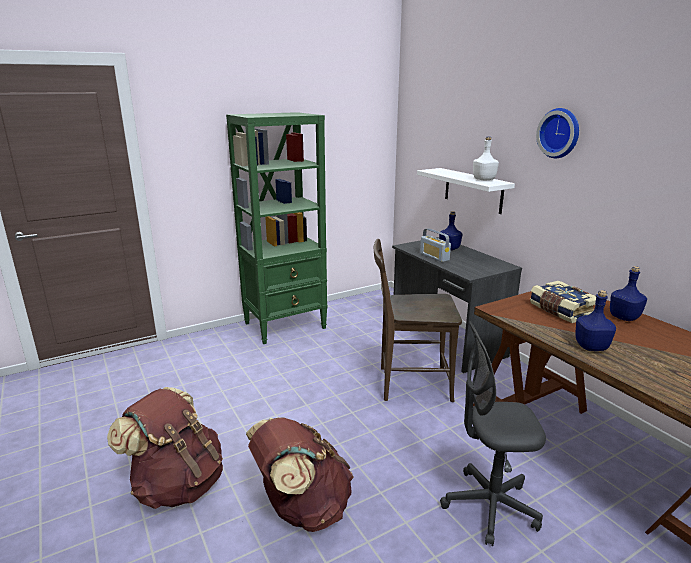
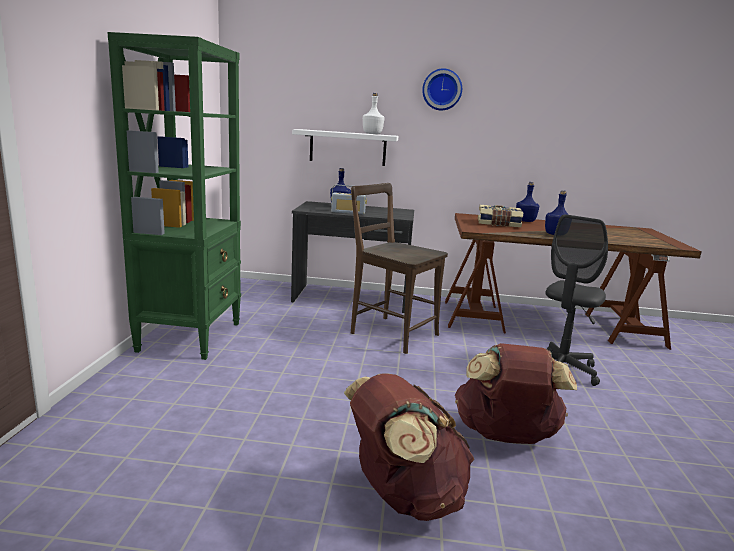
camera: 55 degrees left, 5 degrees down
(410, 383) = (390, 332): brown chair -> brown chair turned 90 degrees clockwise

